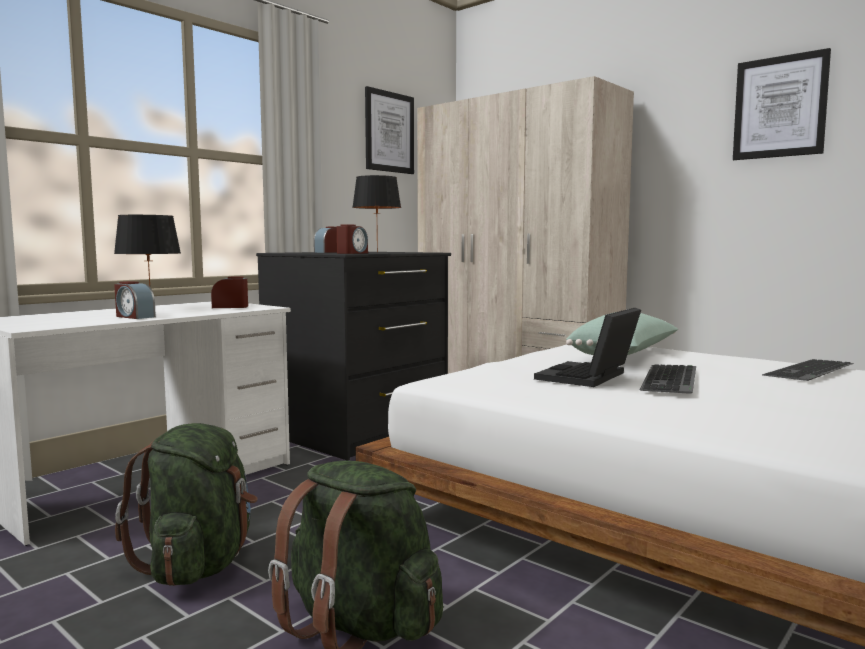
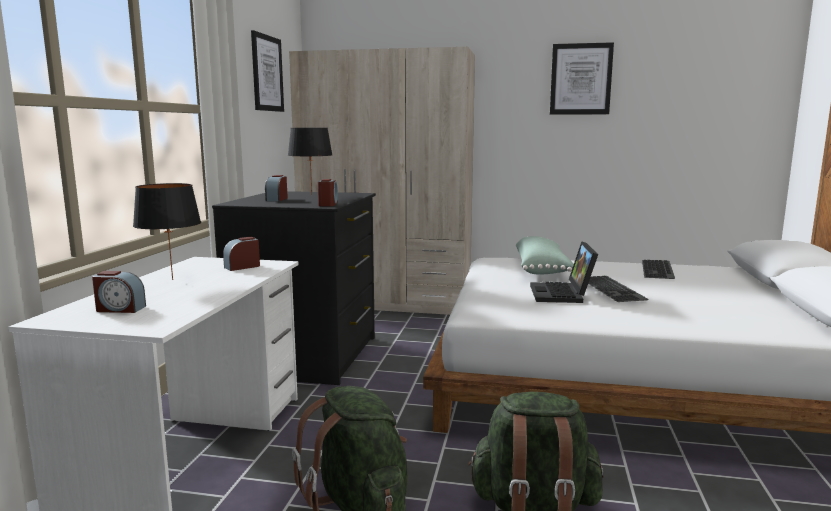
camera: 30 degrees left, 5 degrees up
(134, 316) = (201, 294): alarm clock -> alarm clock (120, 309)

